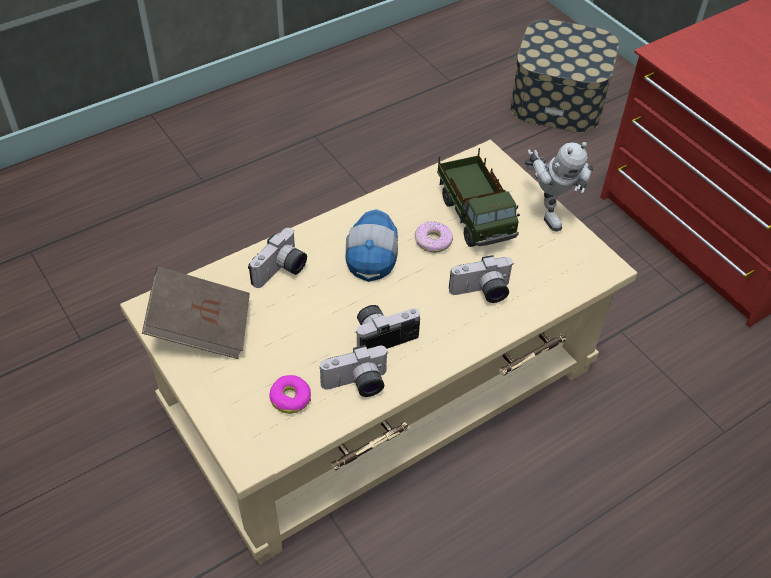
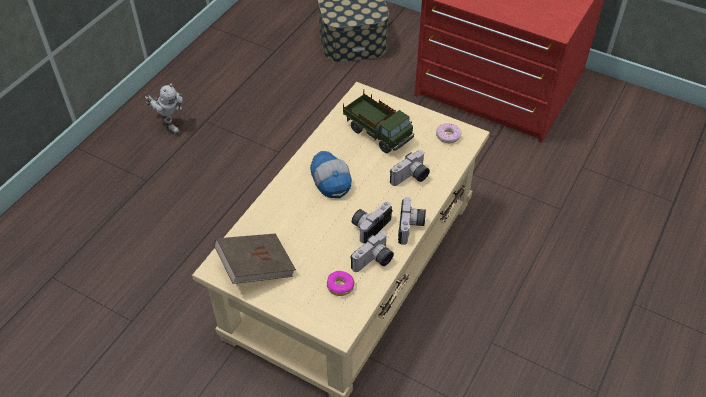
camera: 25 degrees left, 0 degrees up
(281, 271) = (282, 213): camera -> camera (411, 227)
(433, 241) = (363, 158): donut -> donut (448, 136)
(548, 210) = (418, 113): toy robot -> toy robot (169, 124)

